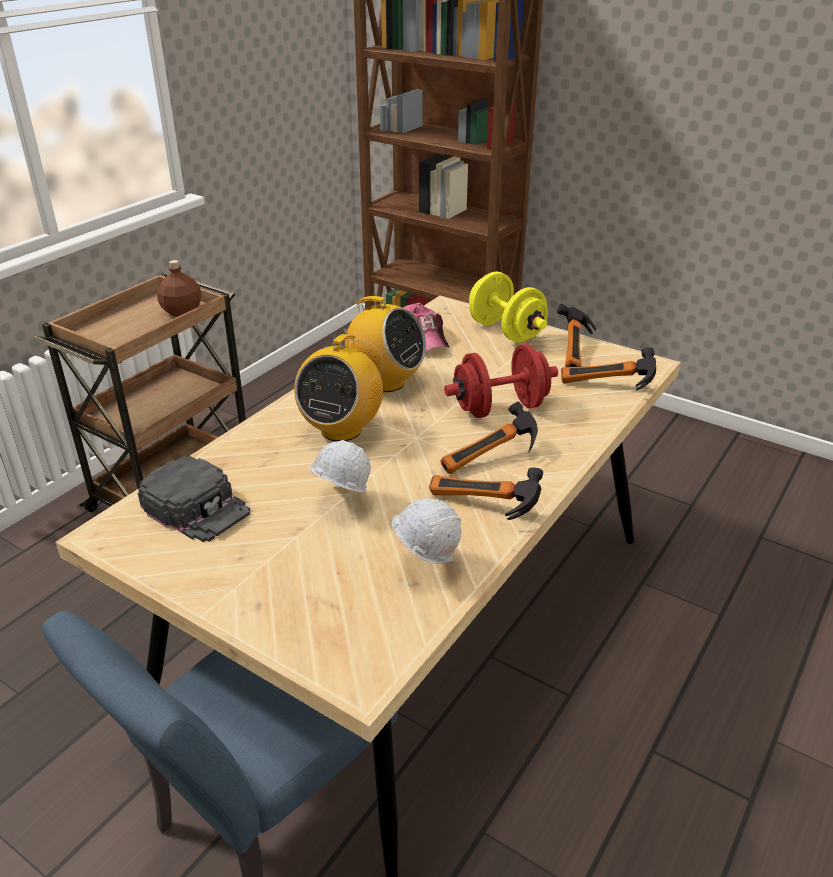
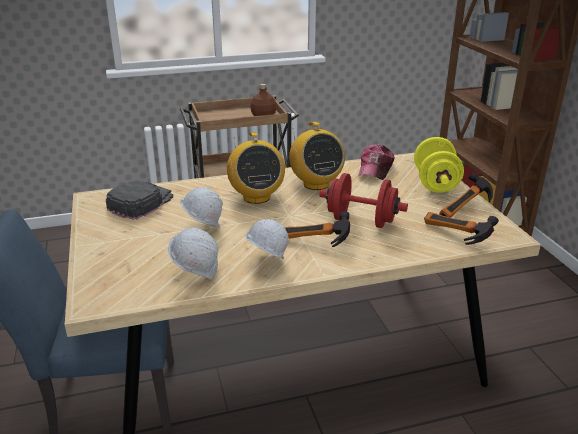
camera: 40 degrees right, 5 degrees down
(197, 507) = (141, 203): black cap -> black cap turned 135 degrees counterclockwise
(341, 429) = (256, 197): radio -> radio turned 75 degrees counterclockwise
(481, 508) = (265, 263): hammer -> white hard hat

